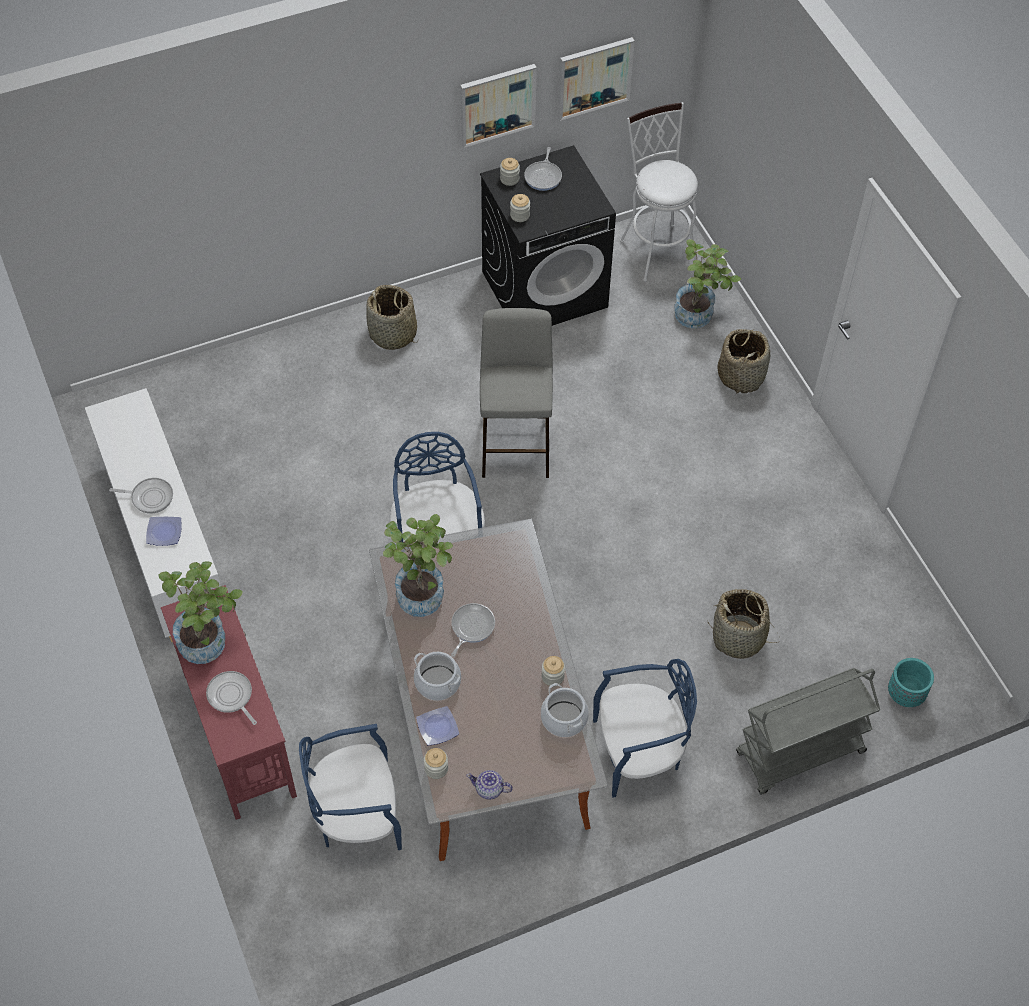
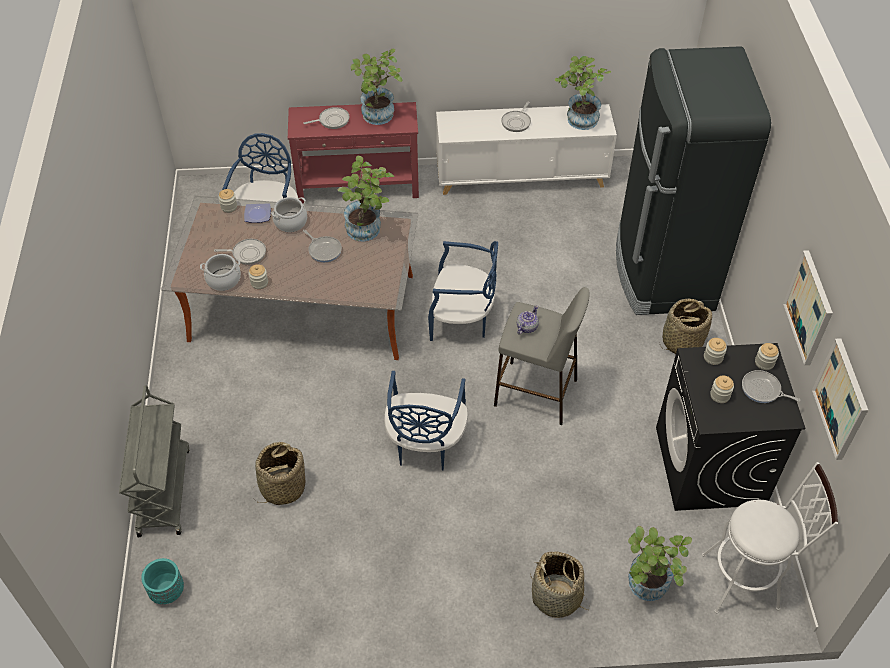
camera: 110 degrees right, 5 degrees down
(130, 432) = (578, 121): none -> potted plant
(163, 533) = (484, 124): plate -> none
(295, 366) = (663, 273): none -> black fridge
(489, 789) = (197, 228): teapot -> teapot (526, 327)
(510, 711) = (247, 253): none -> frying pan
(564, 204) = (720, 395): none -> jar
(638, 752) = (225, 387): blue chair -> blue chair (425, 444)

